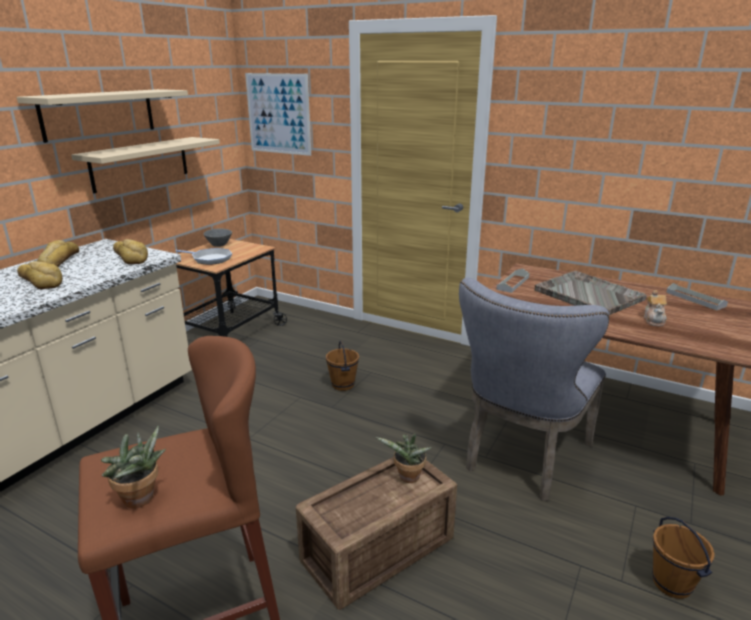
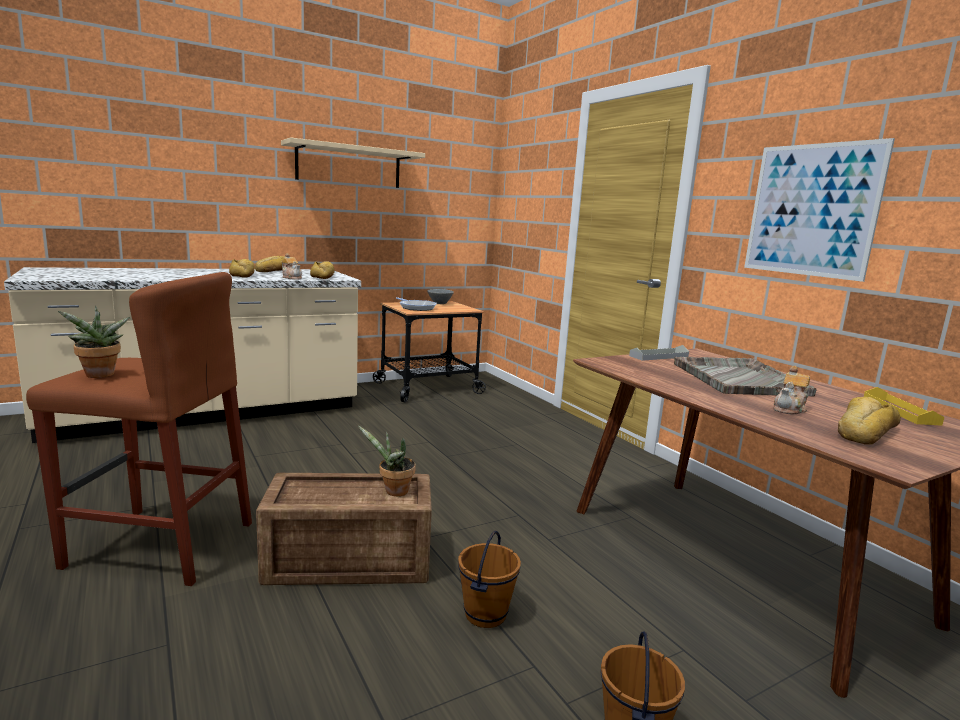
camera: 30 degrees right, 10 degrees down
(108, 271) = (292, 278): none -> teapot
(140, 163) = (379, 214): beige shelf -> none
(278, 114) = (521, 189): picture -> picture (811, 210)
(343, 385) = (478, 445): brown bucket -> brown bucket (486, 615)
(522, 459) = (589, 556): grey chair -> none
(695, 299) = (900, 411): grey tray -> yellow tray
(709, 329) = (863, 431): none -> bread

